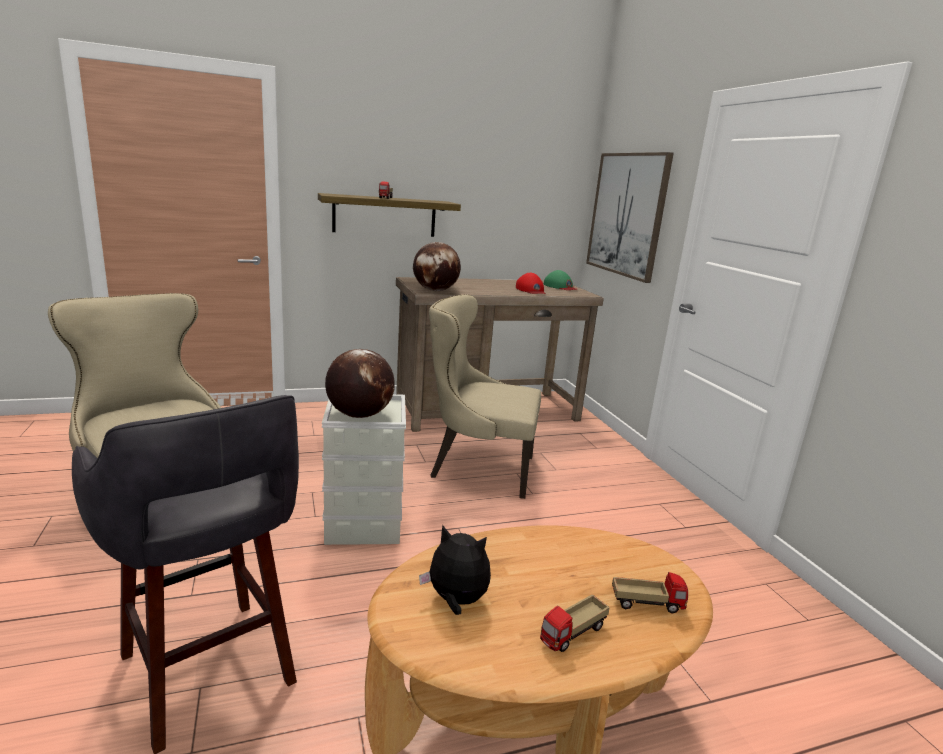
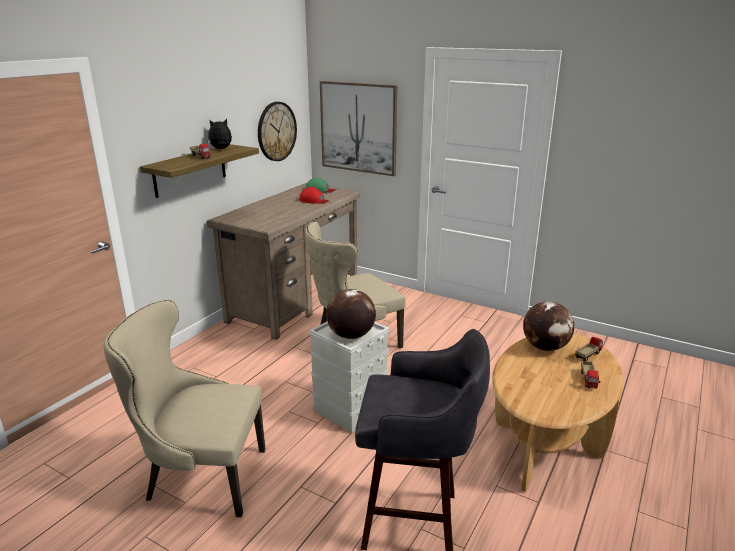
camera: 40 degrees left, 5 degrees up
(435, 290) = (268, 224): globe -> globe (545, 347)
(456, 601) = (541, 394): plush toy -> plush toy (221, 149)
(526, 205) = (276, 131): none -> wall clock

